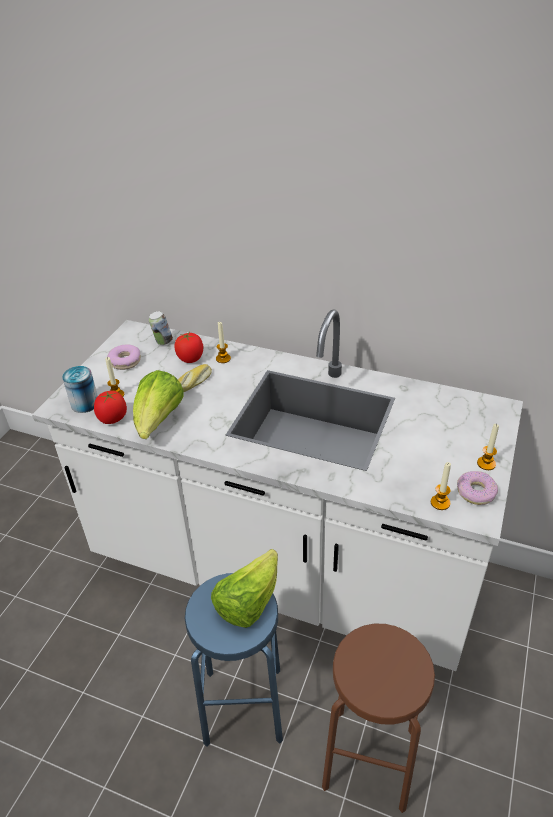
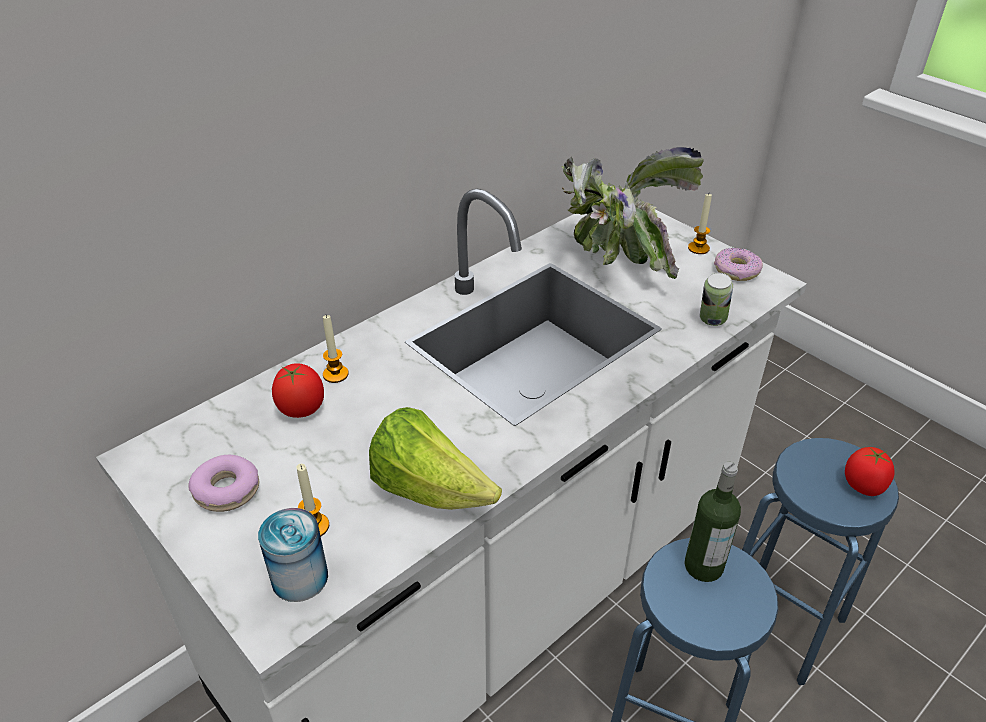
camera: 65 degrees left, 0 degrees up
(112, 419) = (376, 547): tomato -> tomato (863, 486)
(163, 342) = (220, 428): can -> can (711, 321)
(194, 383) = (367, 423): bread -> none
(248, 602) = (703, 566): lettuce -> bottle
(369, 758) = (780, 623): brown stool -> blue stool
(427, 425) = (613, 259): none -> potted plant
(440, 502) = (740, 298): candle -> none

